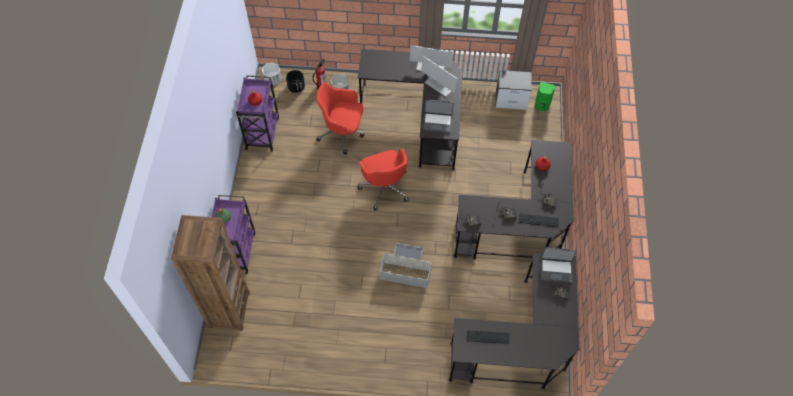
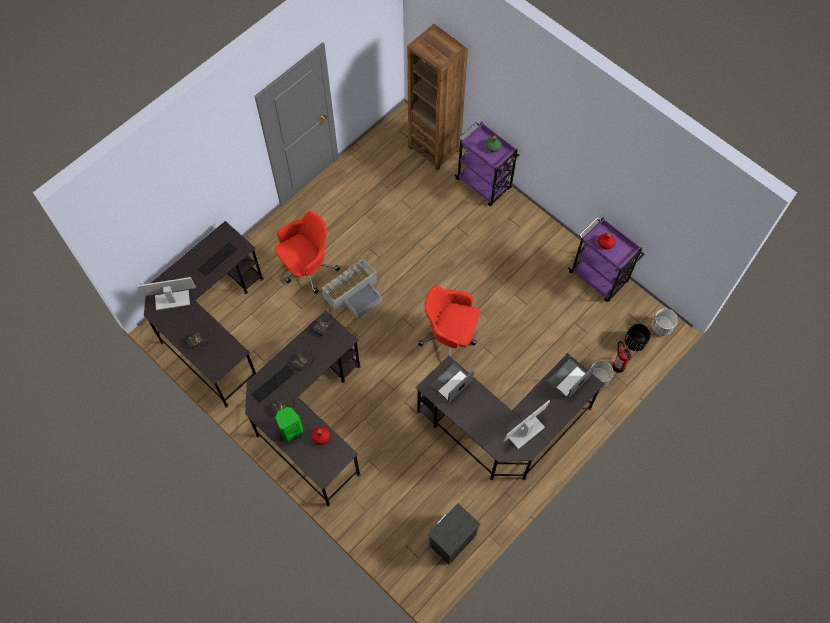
camera: 130 degrees right, 5 degrees up
(342, 132) = (543, 345): red office chair -> red office chair (307, 268)
(439, 85) = (495, 421): monitor -> monitor (172, 300)
(541, 106) = (419, 565): green speaker -> green speaker (291, 430)
(556, 270) = (217, 357): laptop -> laptop (569, 380)

